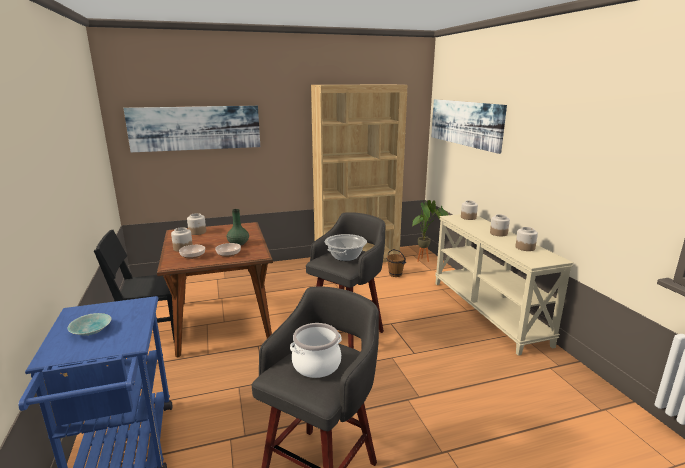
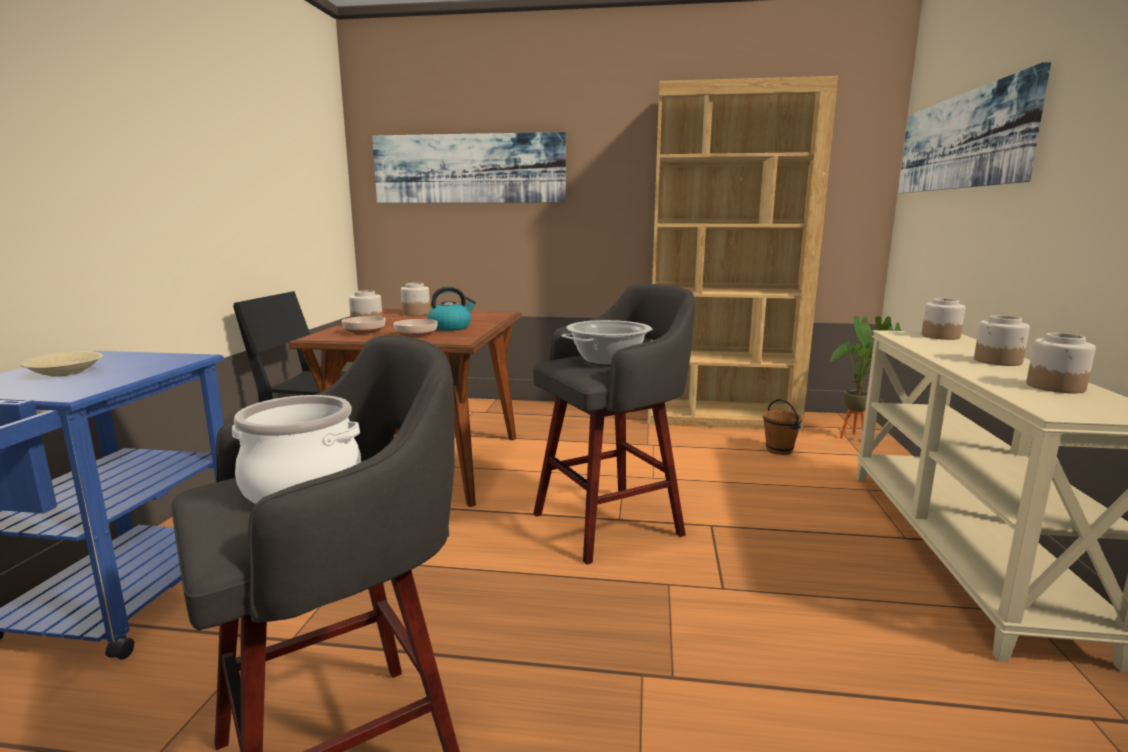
camera: 25 degrees right, 5 degrees down
(92, 330) = (68, 373): turquoise bowl -> beige bowl
(238, 243) = (450, 327): green vase -> kettle

